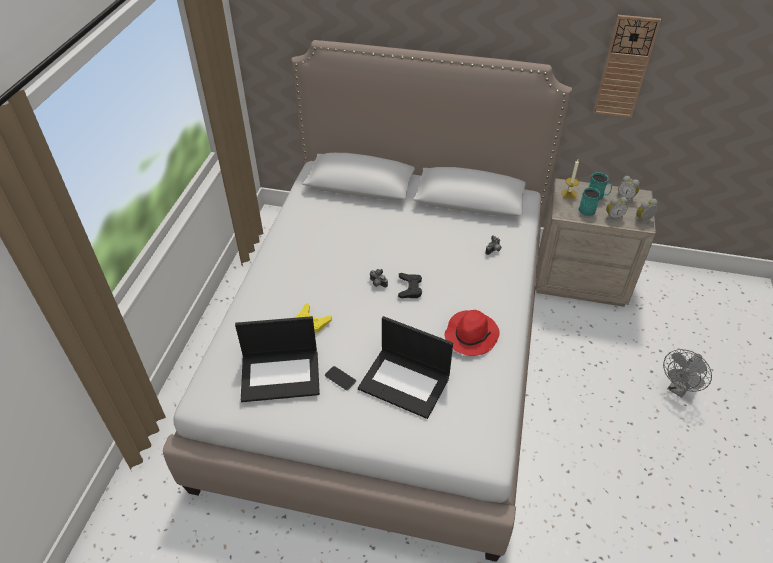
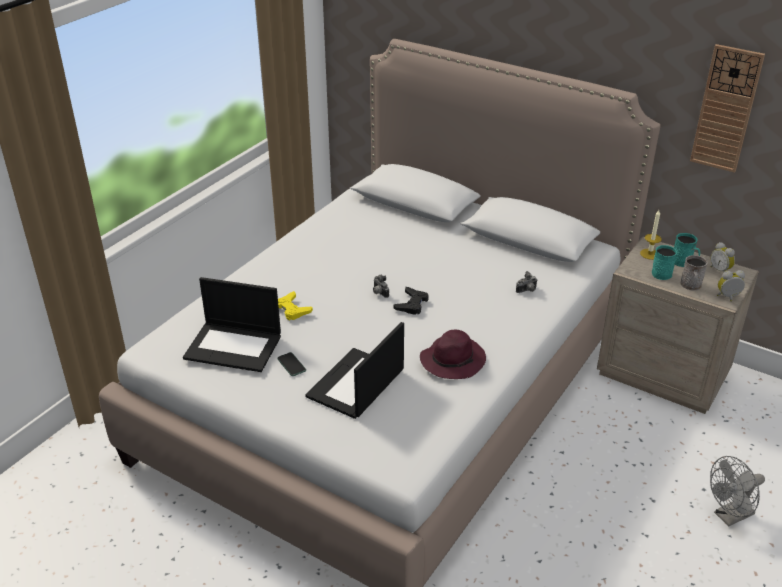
camera: 20 degrees right, 10 degrees down
(405, 383) = (356, 384): laptop -> laptop turned 75 degrees clockwise
(471, 335) = (453, 360): red hat -> purple hat
(613, 216) = (691, 286): alarm clock -> grey mug

